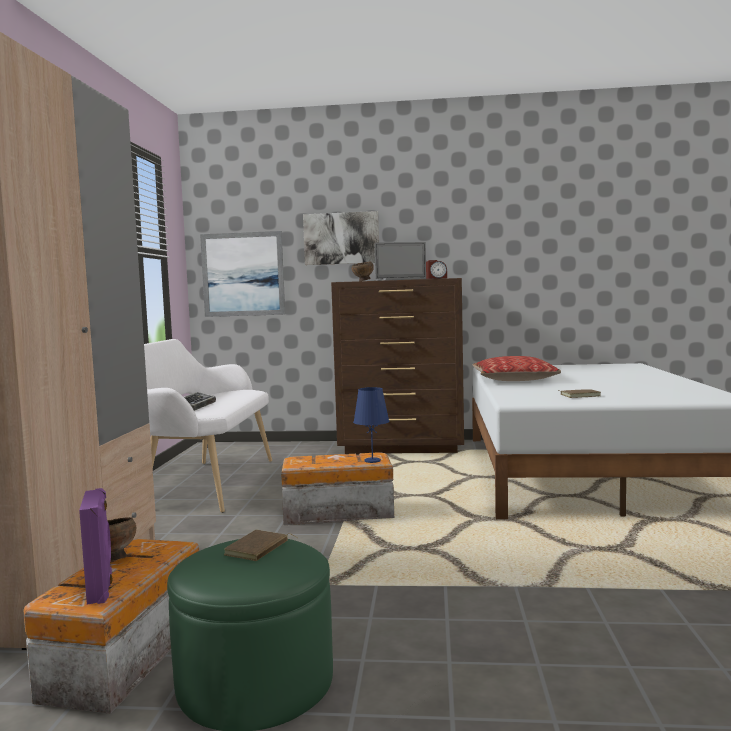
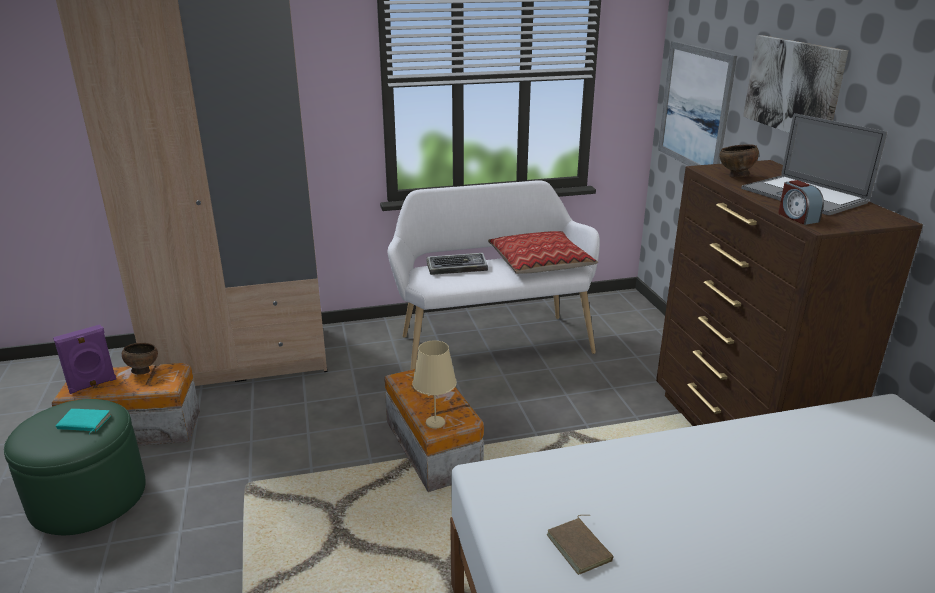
camera: 70 degrees right, 20 degrees up
(258, 549) = (83, 423): brown book -> turquoise book
(372, 460) = (435, 422): blue table lamp -> beige table lamp
(514, 379) = (737, 456): pillow -> pillow (540, 263)

